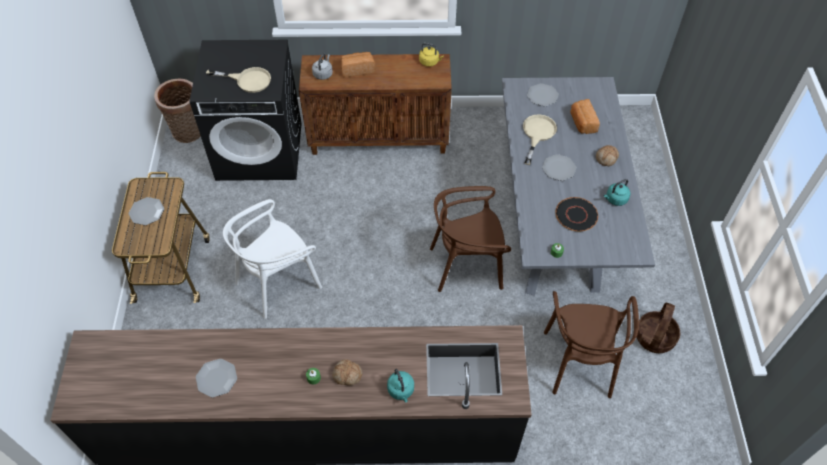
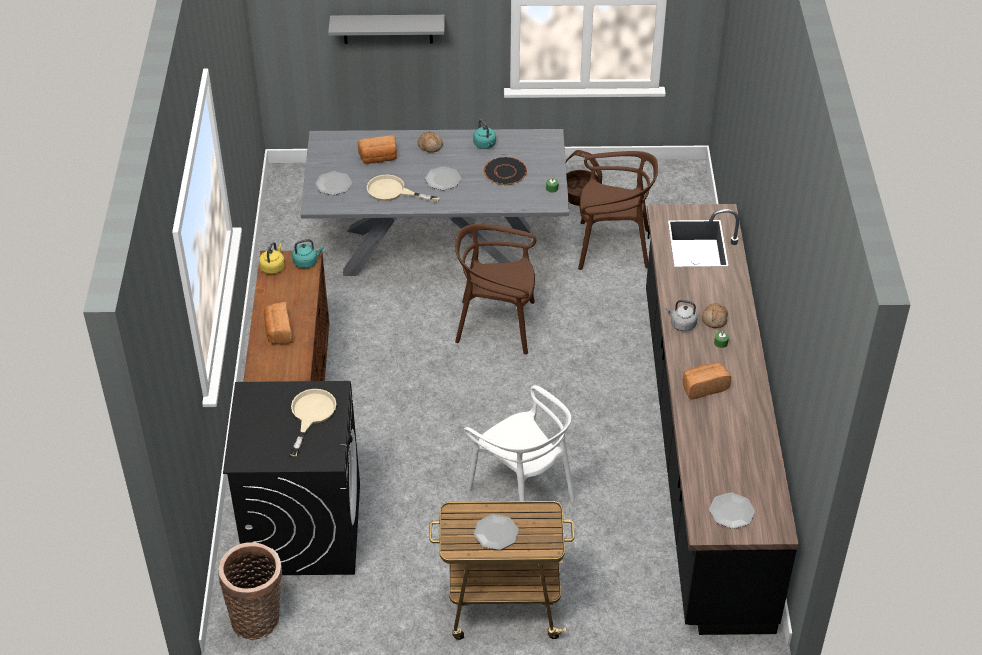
camera: 90 degrees left, 10 degrees down
(217, 378) = (731, 414): plate -> plate (731, 511)
(255, 357) = (703, 387): none -> bread
(323, 74) = (282, 364): grey kettle -> grey kettle (681, 324)
(401, 390) = (725, 283): turquoise kettle -> turquoise kettle (307, 262)
(466, 265) = (496, 325): brown chair -> brown chair turned 105 degrees clockwise
(717, 83) = (388, 29): none -> grey shelf

